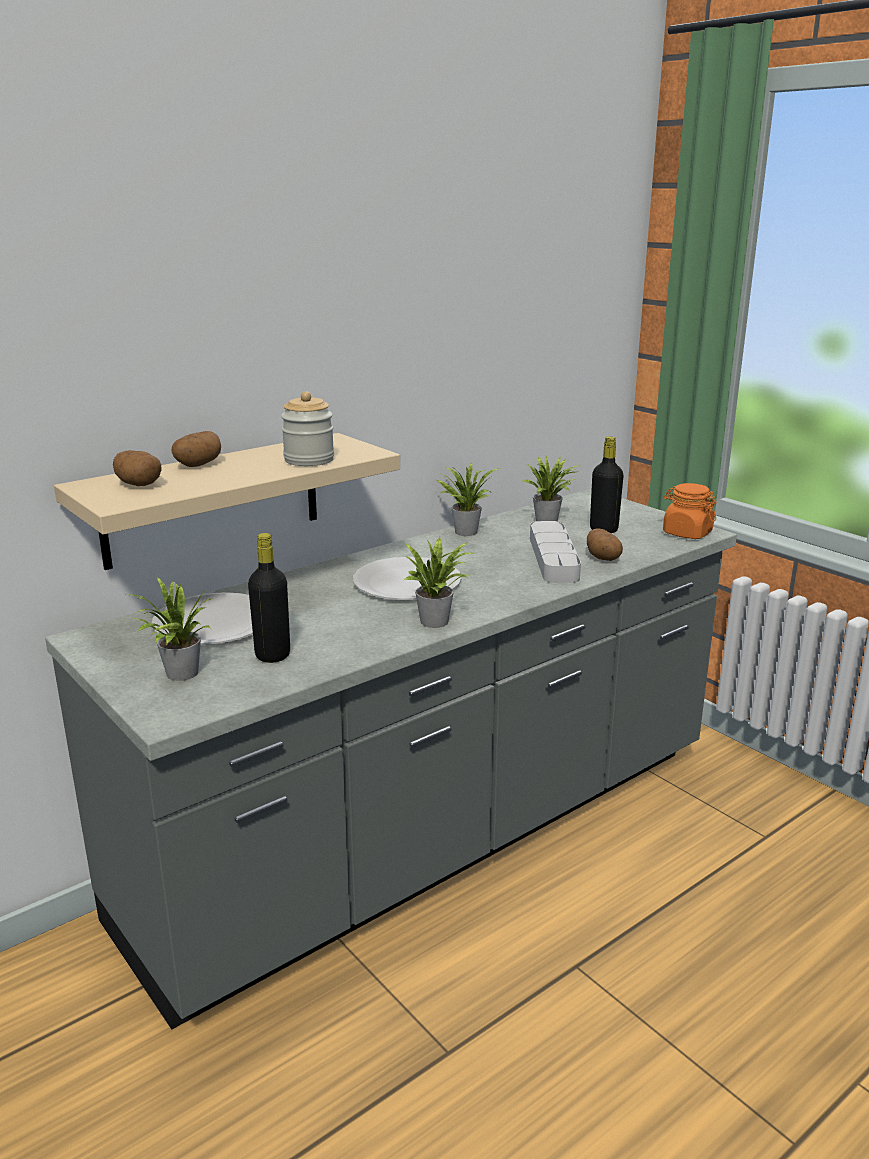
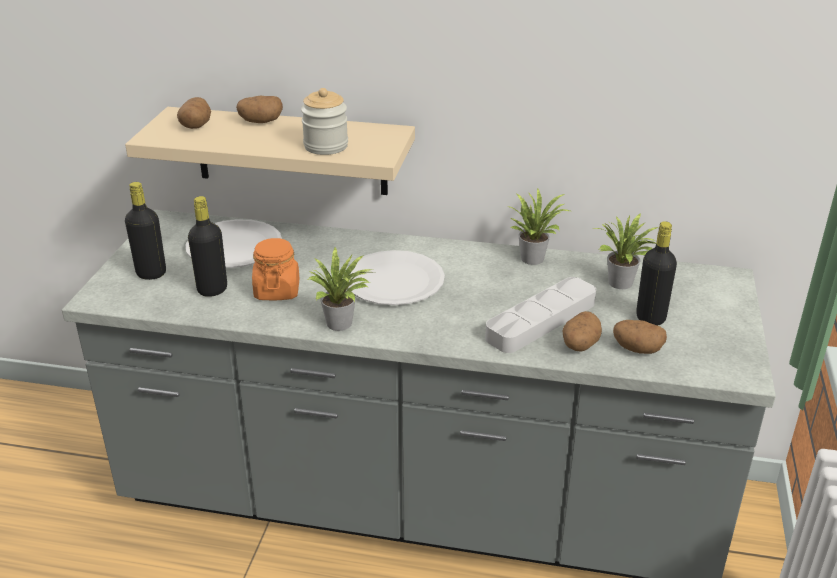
camera: 50 degrees right, 10 degrees up
(178, 674) = (151, 273): potted plant -> black bottle
(634, 546) = (637, 349): none -> potato
(686, 533) = (721, 365): orange jar -> orange jar (277, 290)

